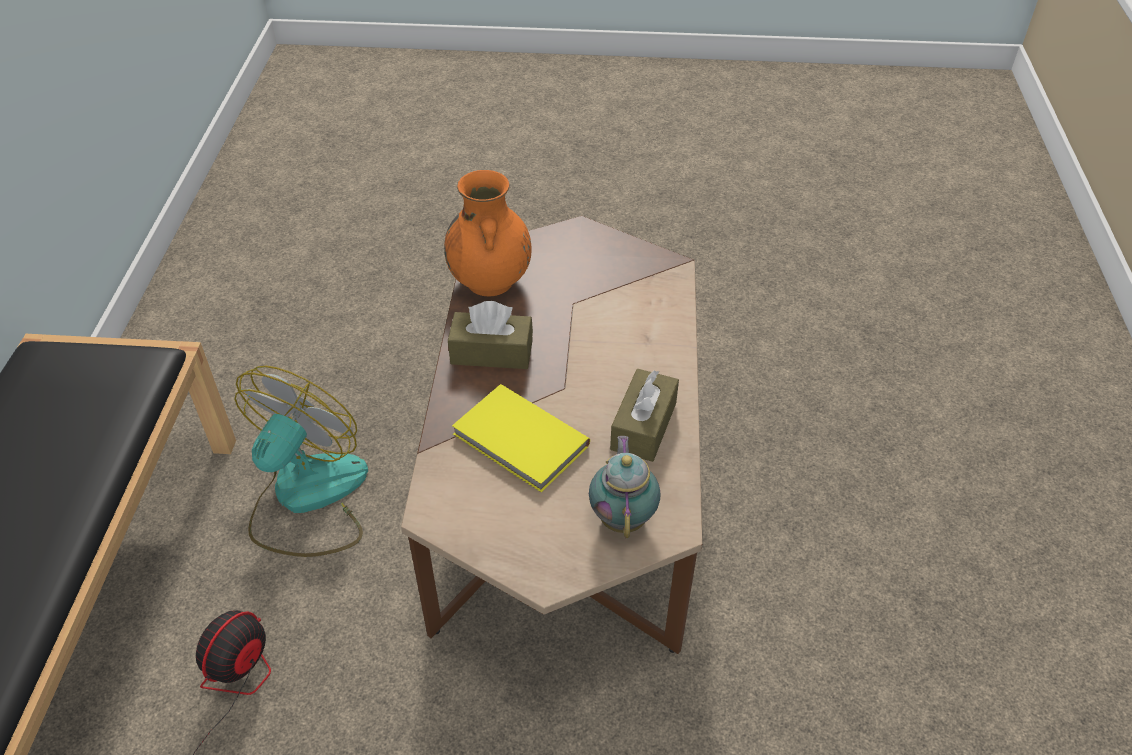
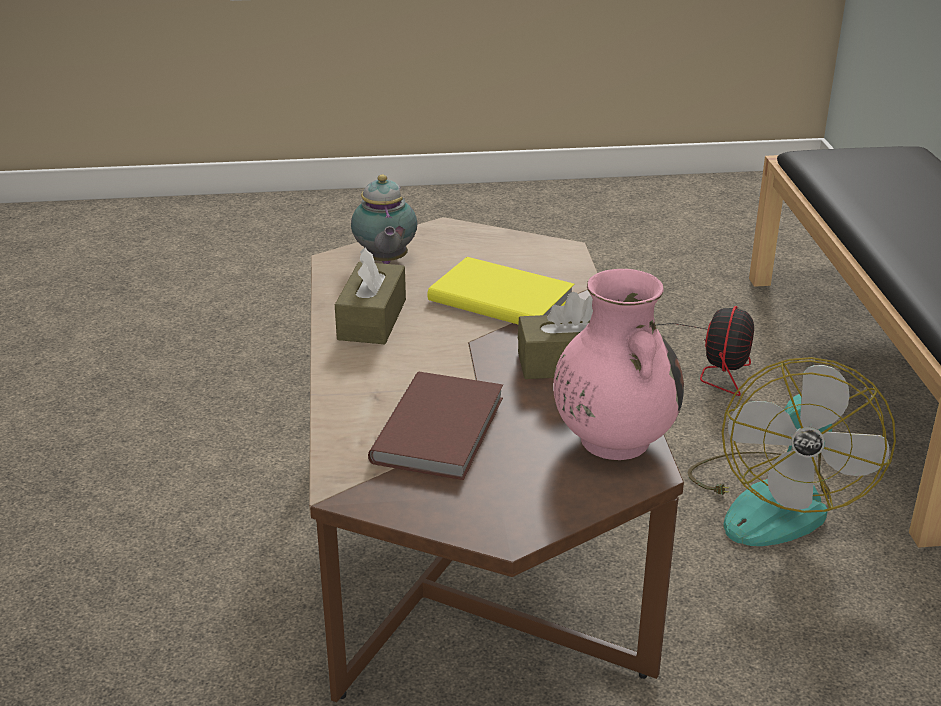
camera: 170 degrees right, 15 degrees down
(490, 282) = (613, 439): orange vase -> pink vase
(603, 303) = (443, 429): none -> brown book

